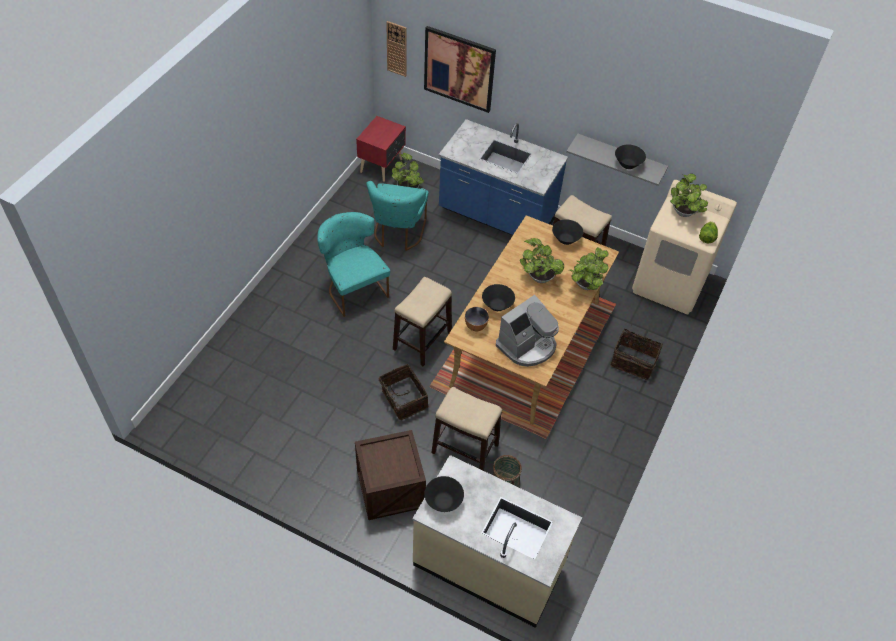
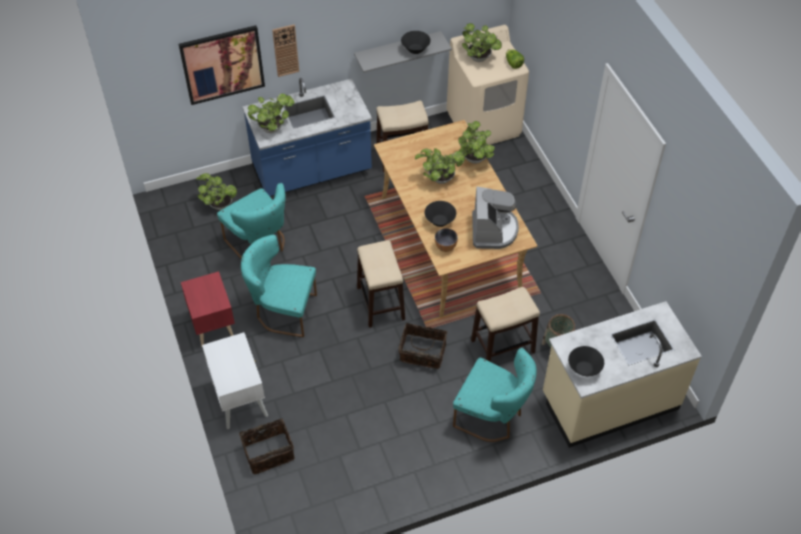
camera: 45 degrees left, 0 degrees up
(255, 318) = (239, 399): none -> white nightstand
(382, 166) = (176, 203): red nightstand -> red nightstand (213, 324)
(390, 488) = (492, 417): crate -> turquoise chair
(397, 49) = (150, 84): wall clock -> wall clock (285, 50)
(466, 148) = (273, 127): none -> potted plant
(565, 239) = (422, 139): black bowl -> none
(633, 361) = (527, 195): basket -> basket (268, 452)

